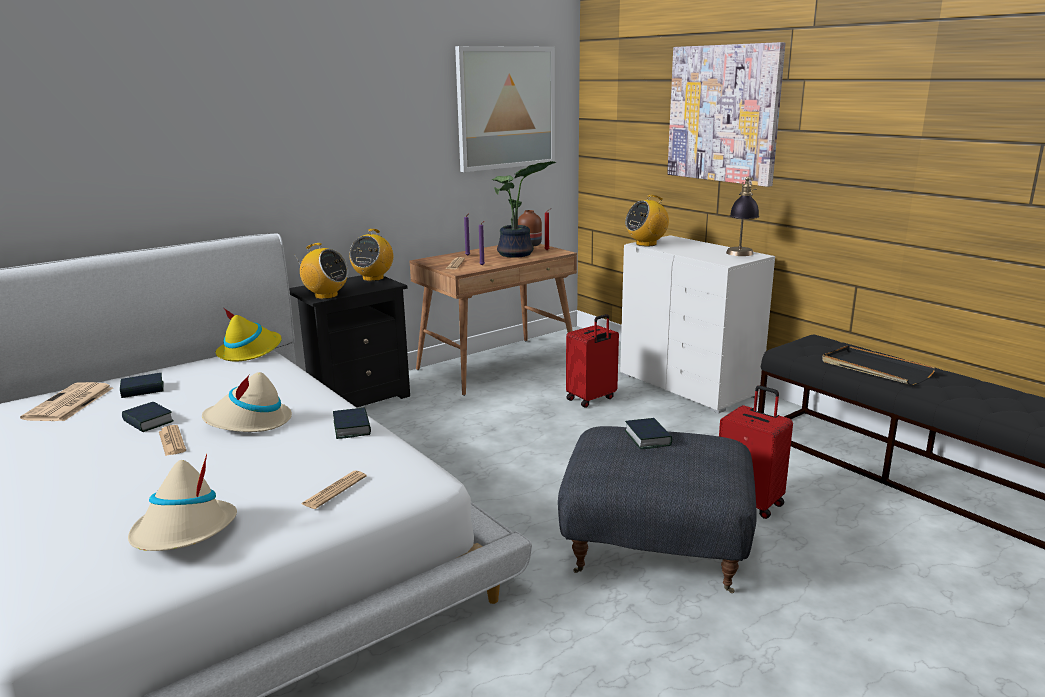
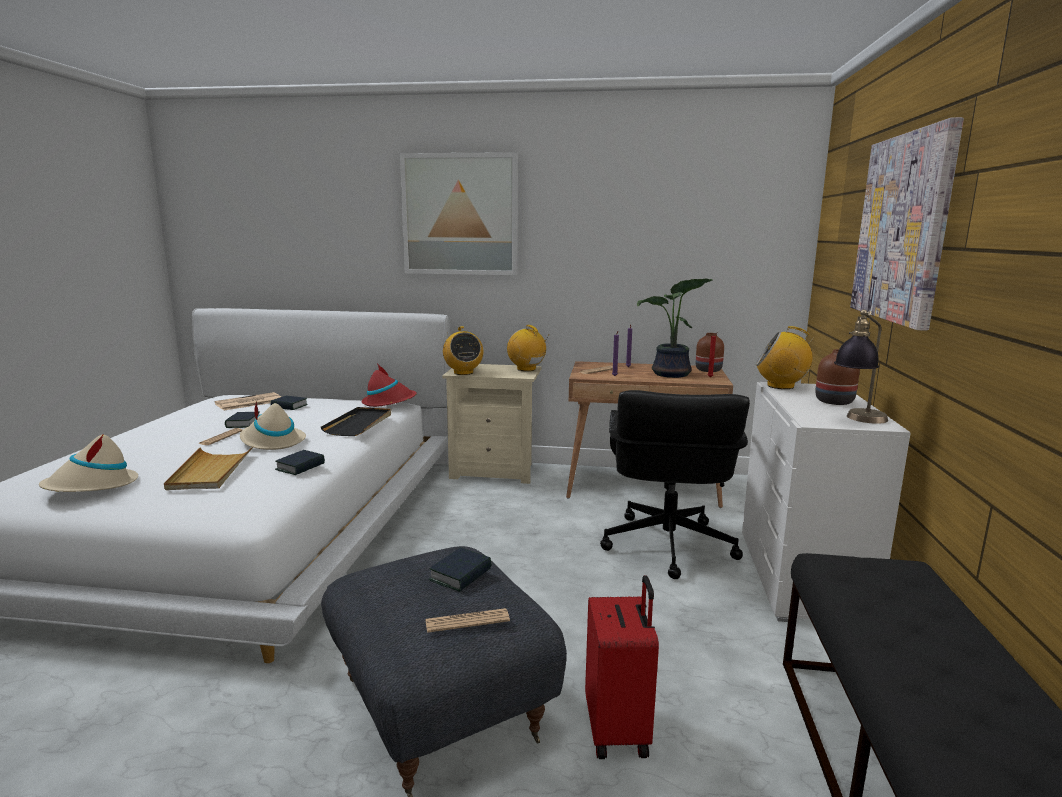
camera: 45 degrees right, 5 degrees down
(250, 351) = (389, 402): yellow hat -> red hat
(276, 466) = (210, 471): none -> beige tray
(334, 490) = (188, 499): newspaper -> newspaper (467, 621)
(357, 398) = (495, 471): black nightstand -> beige nightstand
(373, 278) = (526, 369): radio -> radio turned 75 degrees clockwise
(506, 108) = (710, 224): picture -> picture (460, 215)
(591, 399) = (666, 546): red suitcase -> black office chair
(699, 247) = (834, 401): none -> brown vase
(875, 369) = (906, 640): black tray -> black tray (359, 424)

